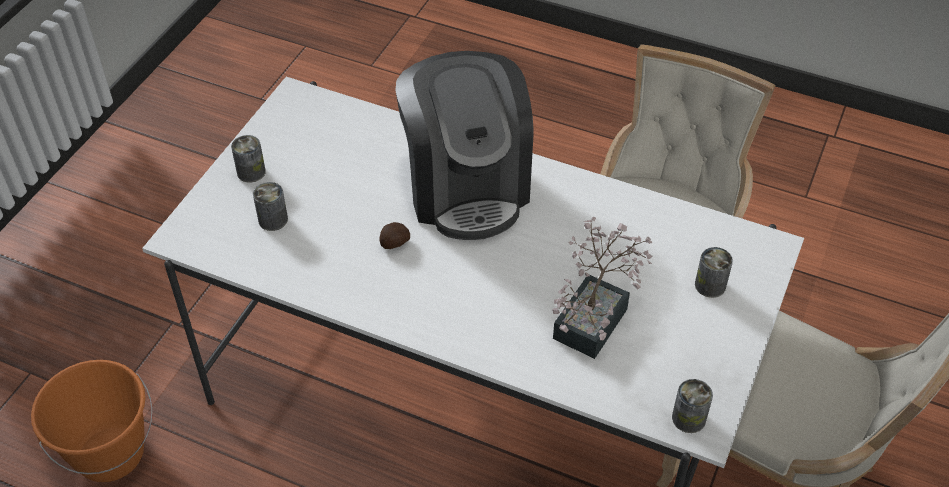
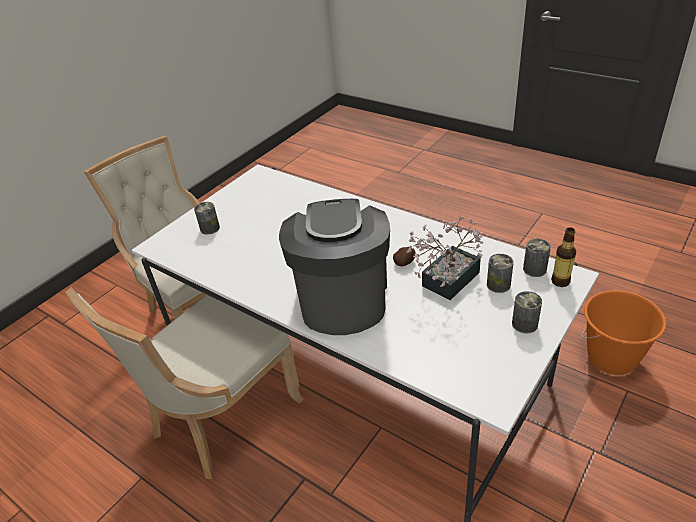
camera: 165 degrees left, 10 degrees down
(195, 230) = (560, 281): none -> bottle
(596, 317) = (287, 217): potted plant -> potted plant (446, 283)
(688, 418) = (263, 177): can -> can (534, 269)

